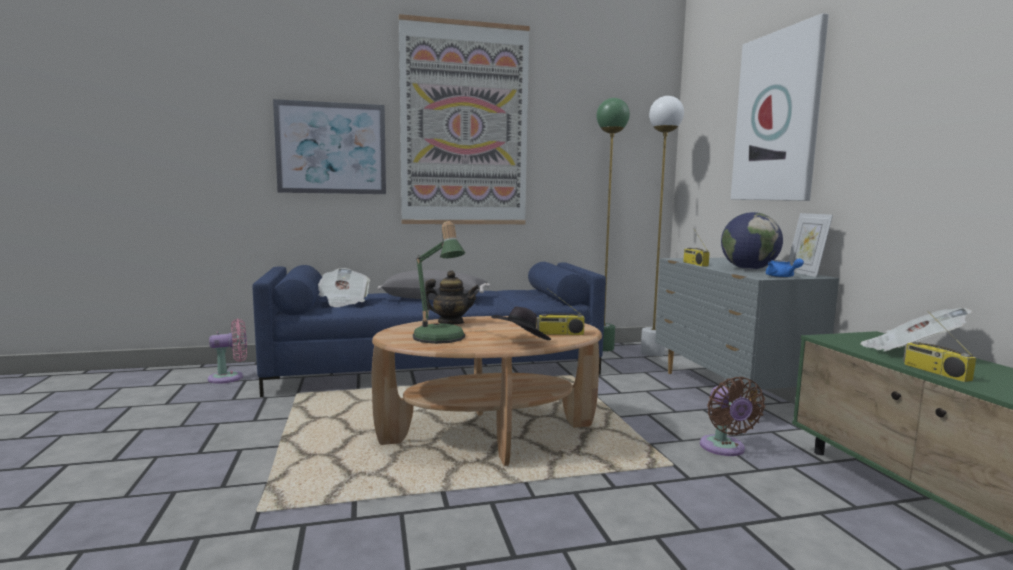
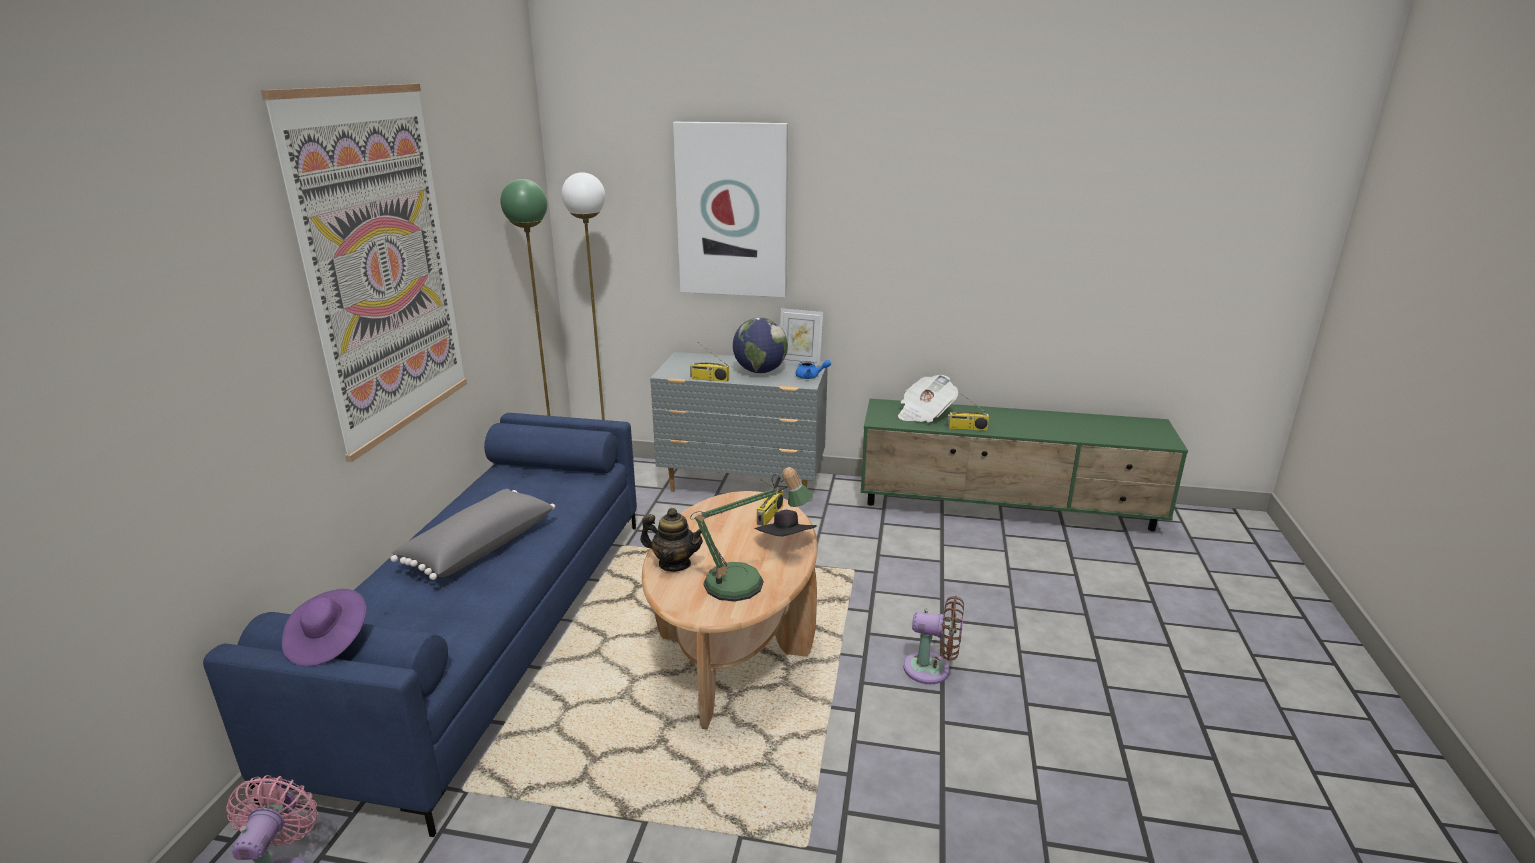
camera: 65 degrees left, 15 degrees up
(288, 273) = (329, 642): none -> purple hat
(331, 148) = (225, 384): picture -> none
(343, 302) = (410, 628): newspaper -> none
(450, 322) = (674, 564): teapot -> teapot turned 75 degrees clockwise
(724, 448) = (841, 536): brown fan -> brown fan (932, 669)

